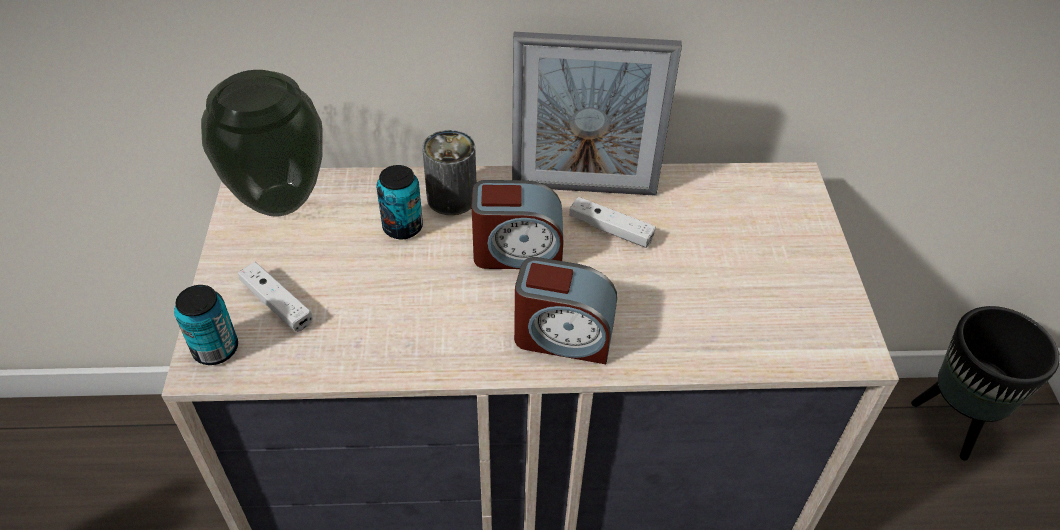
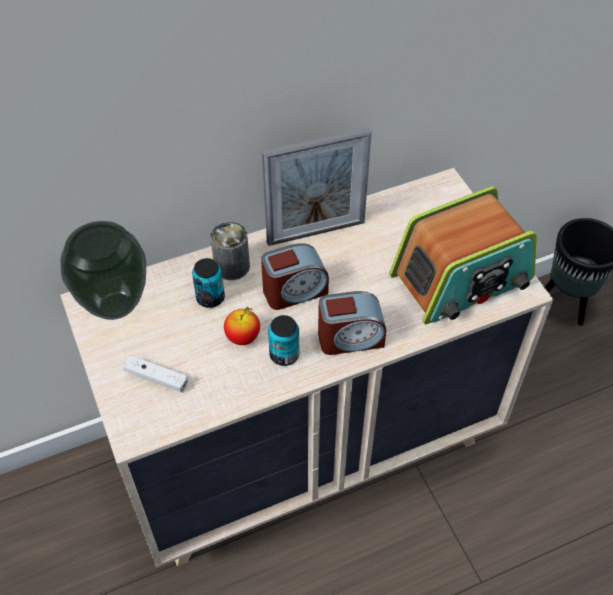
camera: 20 degrees left, 5 degrees up
(216, 349) = (134, 421): can -> can (284, 354)
(417, 289) = (243, 337): none -> apple
(610, 229) = (346, 256): white game controller -> none
(765, 307) = (462, 279): none -> radio

